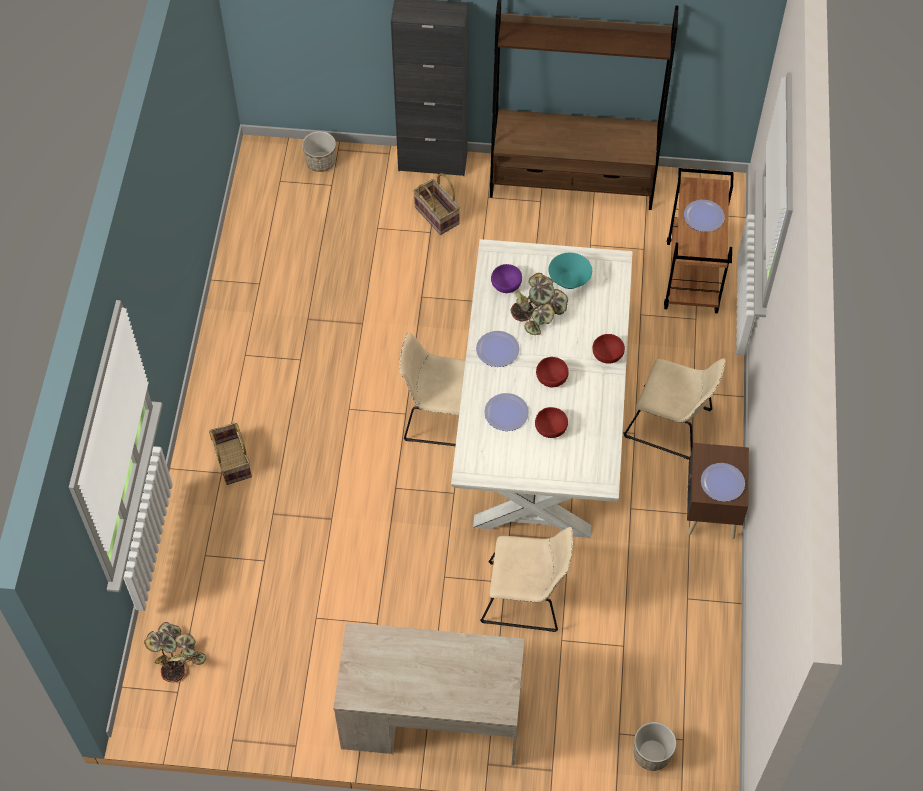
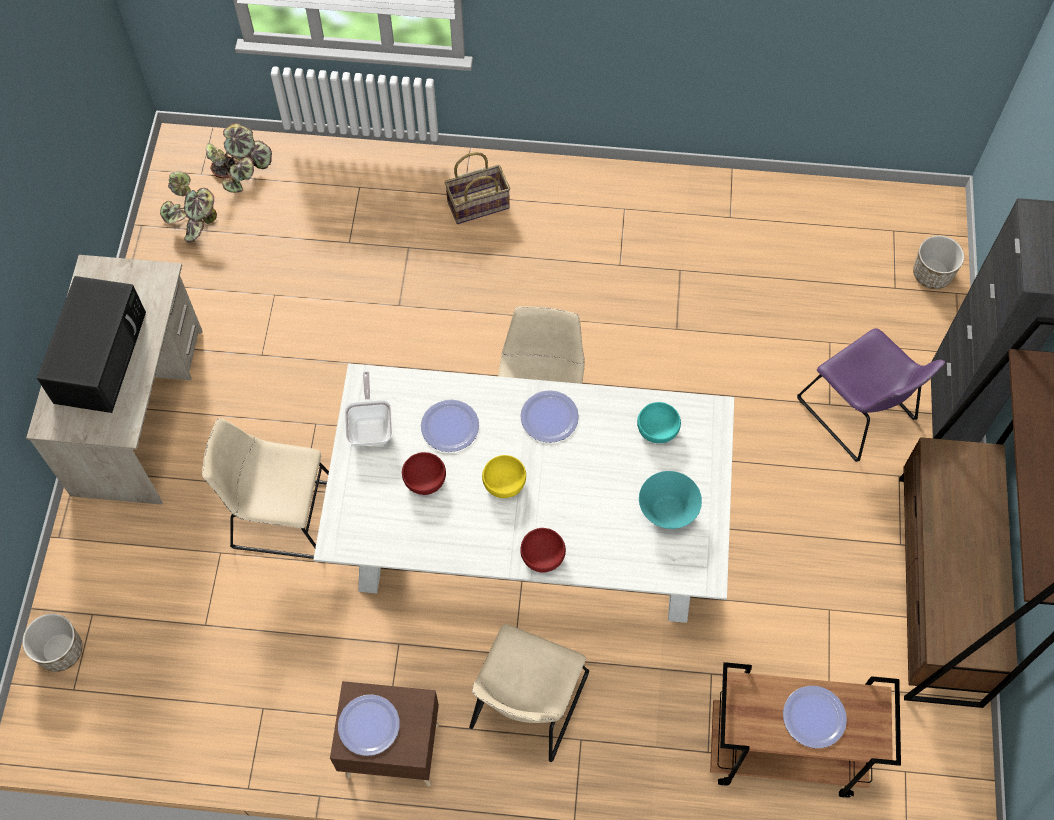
camera: 90 degrees right, 5 degrees up
(437, 215) = (859, 413): basket -> purple chair
(437, 676) = (100, 355): none -> black microwave
(506, 284) = (658, 429): purple bowl -> turquoise bowl
(507, 465) = (371, 426): none -> frying pan
(527, 597) = (280, 515): beige chair -> beige chair turned 90 degrees clockwise
(537, 314) = (608, 467): potted plant -> potted plant (194, 221)
(551, 377) = (504, 482): red bowl -> yellow bowl

